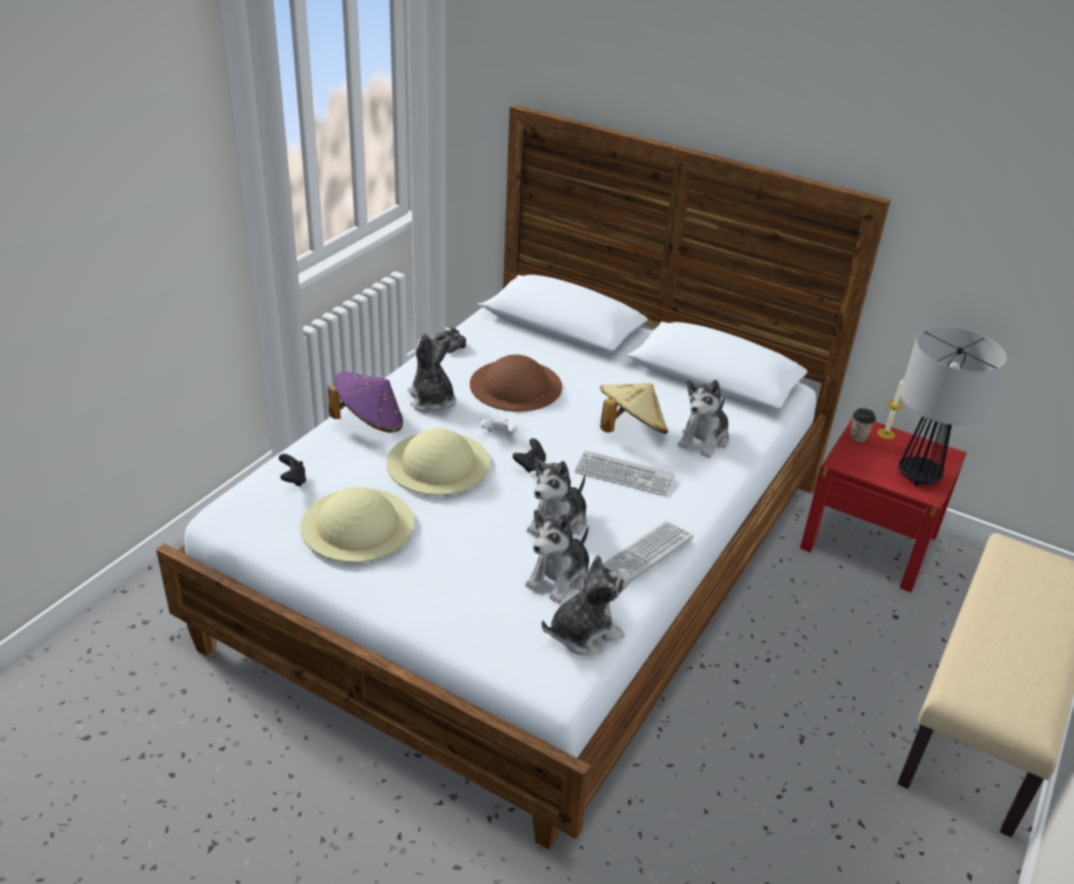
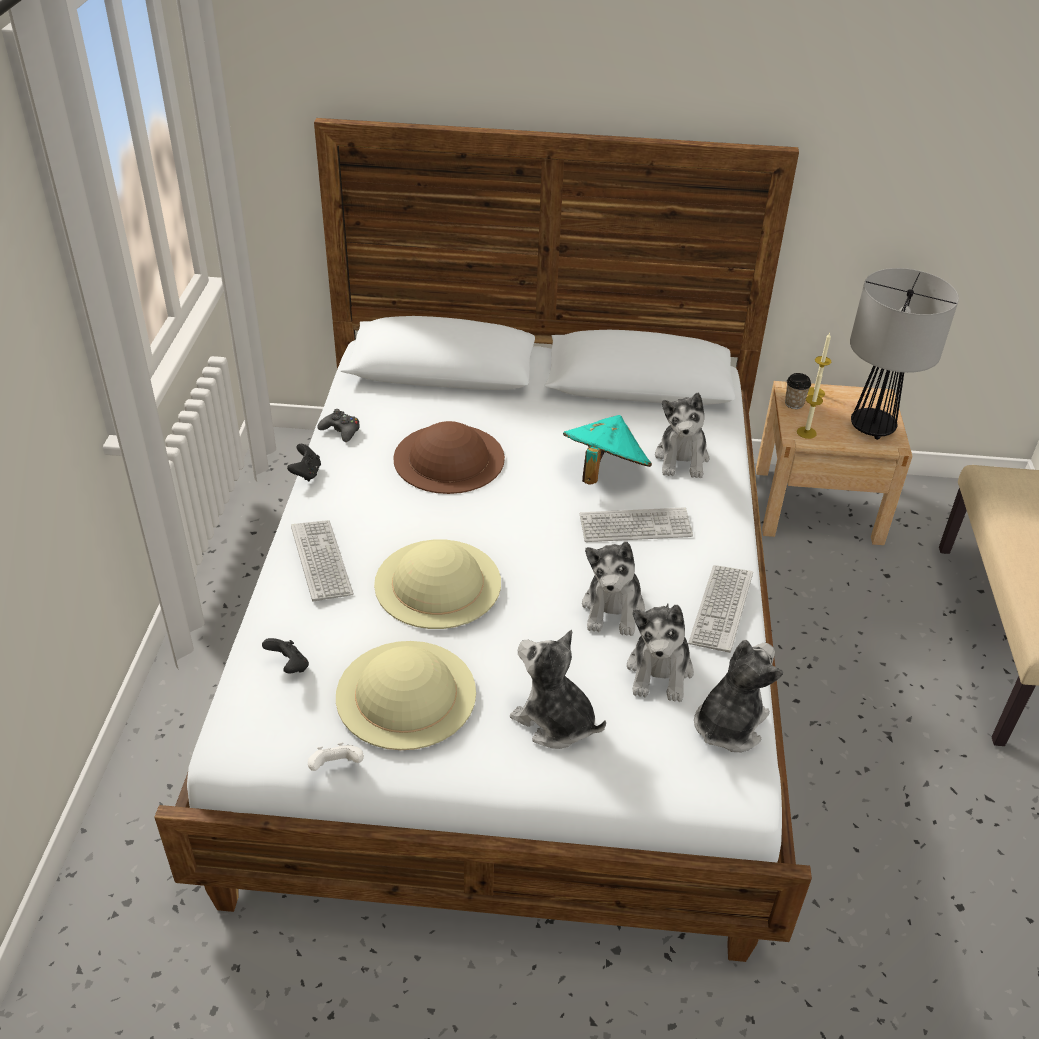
camera: 25 degrees left, 5 degrees up
(369, 423) = (321, 561): purple hat -> keyboard
(432, 401) = (371, 508): plush toy -> plush toy (554, 722)
(499, 436) = (477, 526): white game controller -> white game controller (336, 767)
(530, 465) = (535, 550): black game controller -> black game controller (306, 473)
(630, 430) = (604, 472): beige hat -> turquoise hat
(852, 461) = (806, 432): none -> candle
(869, 541) = (817, 505): red nightstand -> beige nightstand

